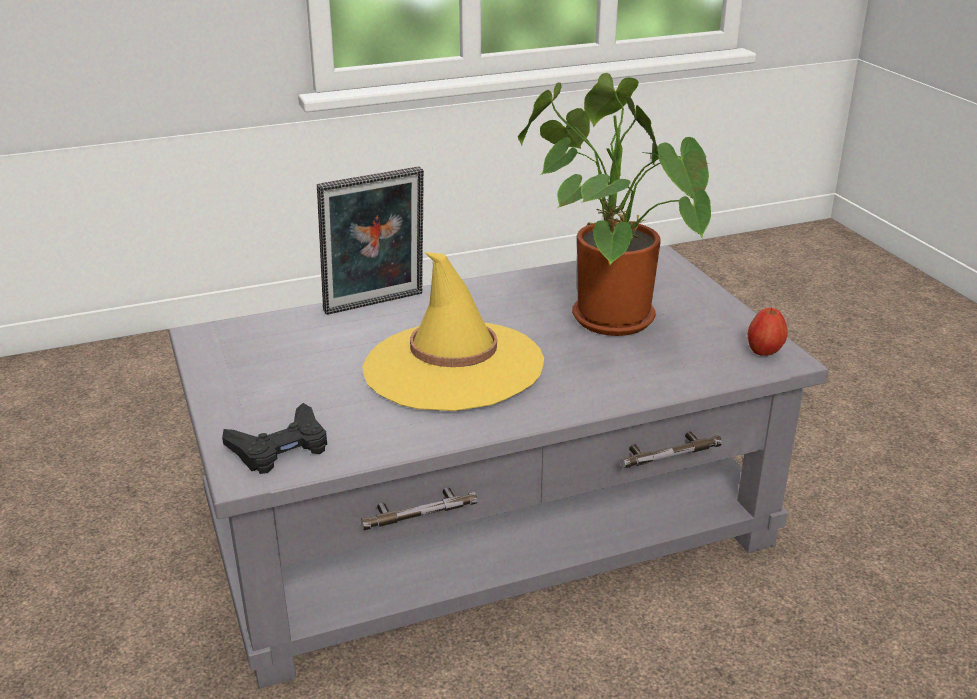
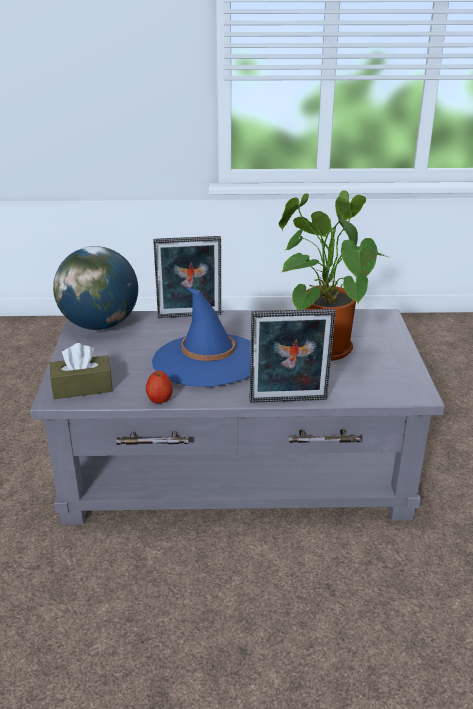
camera: 20 degrees right, 0 degrees up
(238, 341) = (100, 325): none -> globe
(280, 447) = (82, 387): black game controller -> brown tissue box
(453, 366) = (207, 360): yellow hat -> blue hat
(618, 406) = (288, 402): none -> picture frame
(764, 352) = (408, 387): apple -> apple (159, 400)

